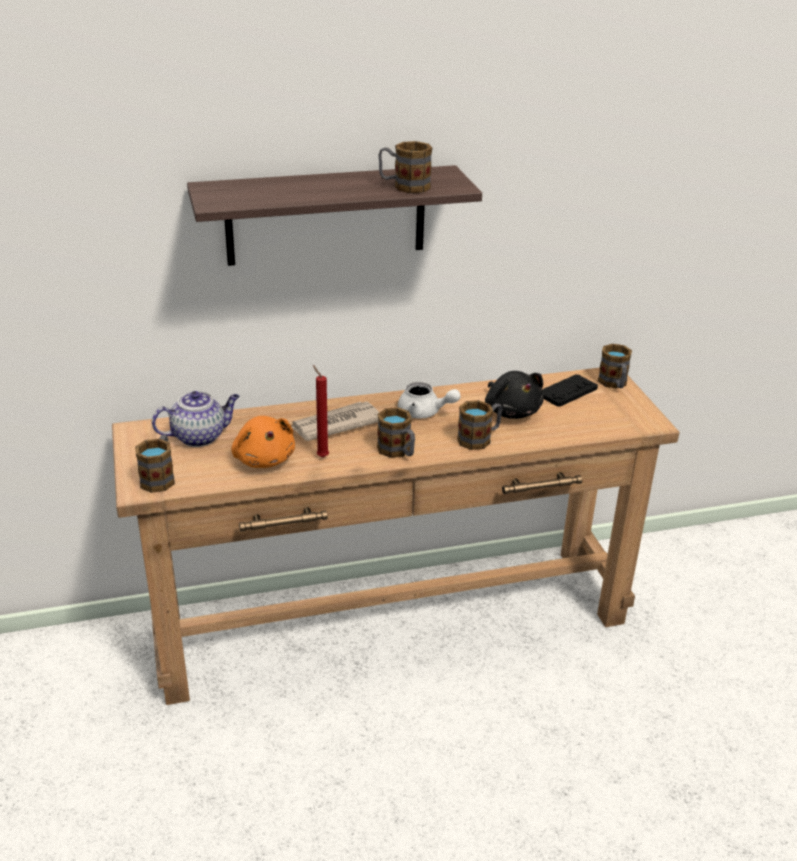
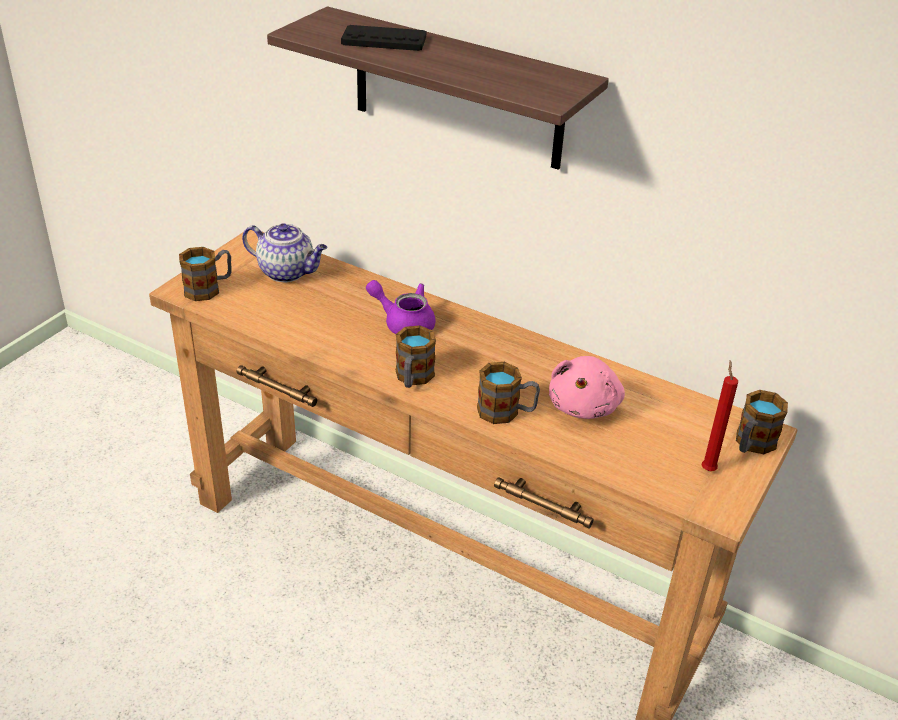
camera: 45 degrees right, 5 degrees up
(264, 459) = (300, 318): orange plush toy -> none
(321, 456) = (346, 343): red candle -> red candle (707, 468)
(335, 424) = (404, 323): newspaper -> purple teapot
(404, 186) = (497, 78): mug -> none
(424, 413) = (498, 358): white teapot -> none
(511, 411) = (584, 405): black plush toy -> pink plush toy
(567, 392) = (681, 421): black game controller -> black game controller (384, 40)

